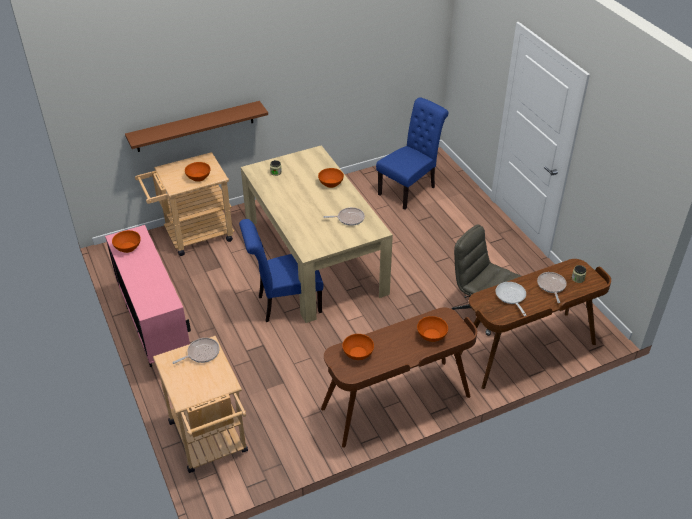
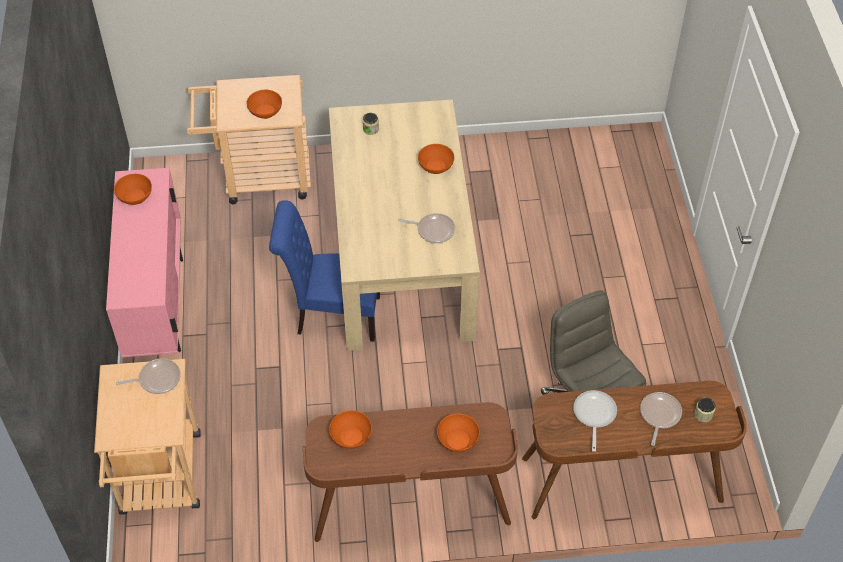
camera: 20 degrees right, 10 degrees up
(195, 126) = (279, 38): brown shelf -> none
(409, 189) = (582, 181): blue chair -> none

